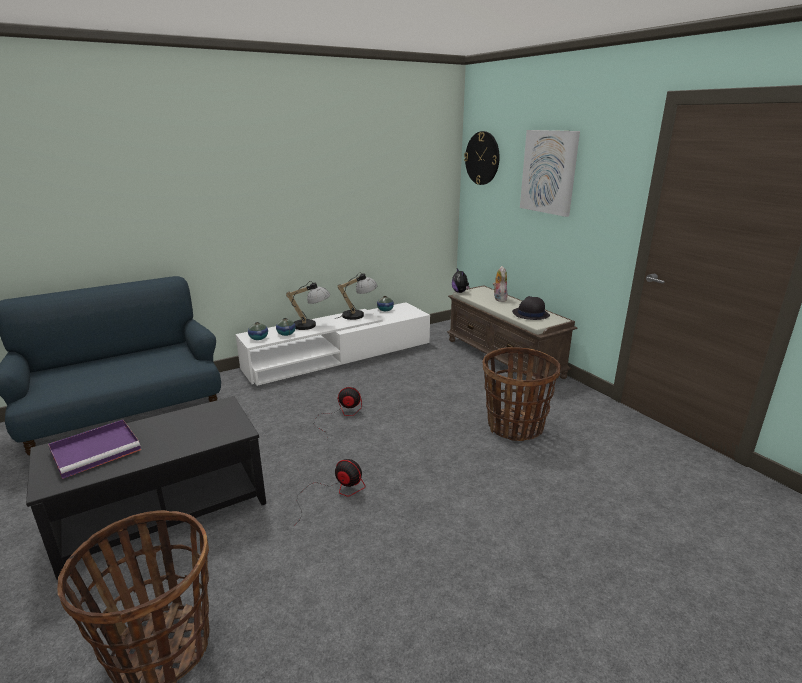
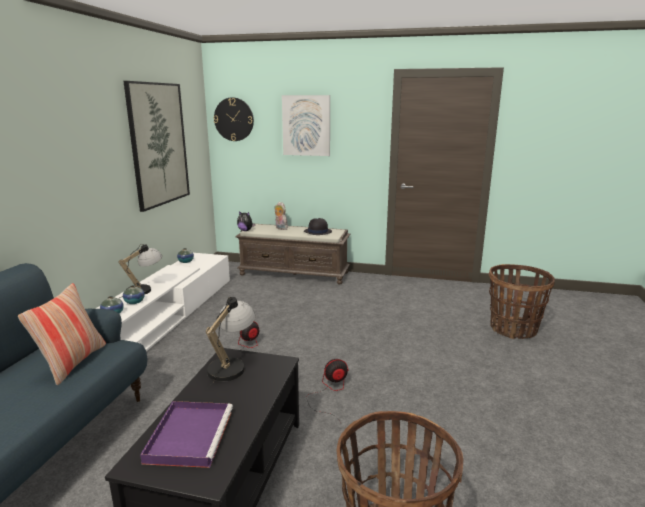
camera: 45 degrees left, 5 degrees down
(156, 364) = (72, 363): none -> pillow
(359, 315) = (173, 270): table lamp -> table lamp (231, 365)
(370, 183) = (159, 144): none -> picture
(515, 427) = (365, 307): basket -> basket (513, 329)

